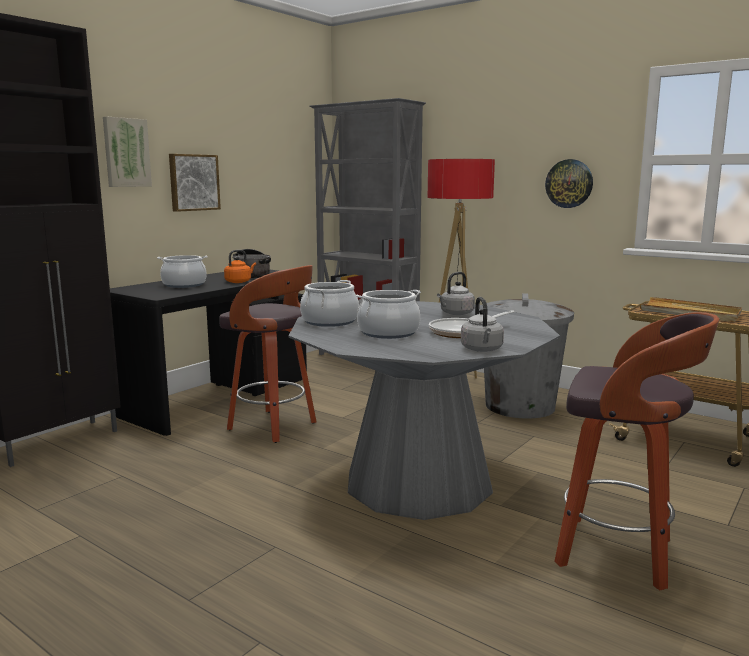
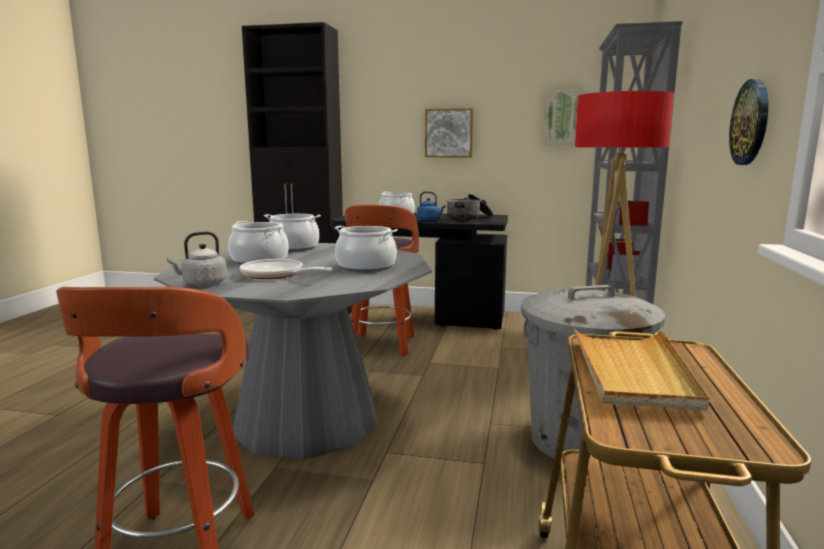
camera: 65 degrees right, 0 degrees up
(126, 152) = (388, 110): picture -> picture (563, 118)
(239, 282) = (429, 220): orange kettle -> blue kettle
(455, 313) = (366, 267): grey kettle -> cooking pot

